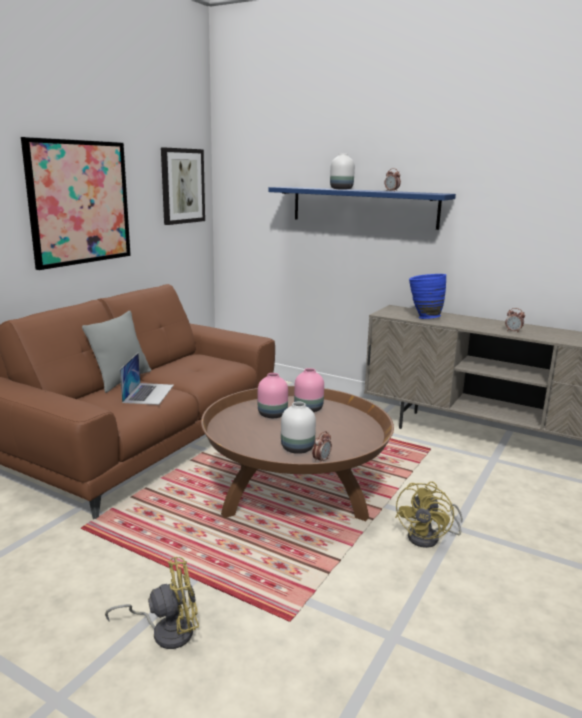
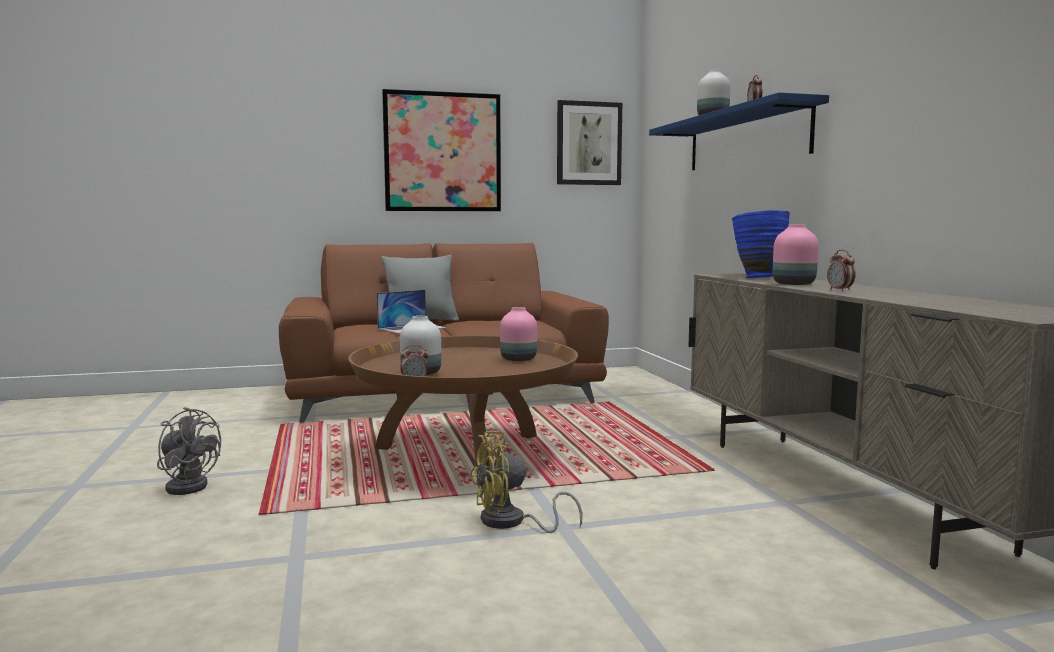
camera: 45 degrees right, 10 degrees down
(166, 631) = (188, 485): yellow fan -> grey fan
(273, 415) = (474, 356): pink vase -> pink vase (794, 284)

